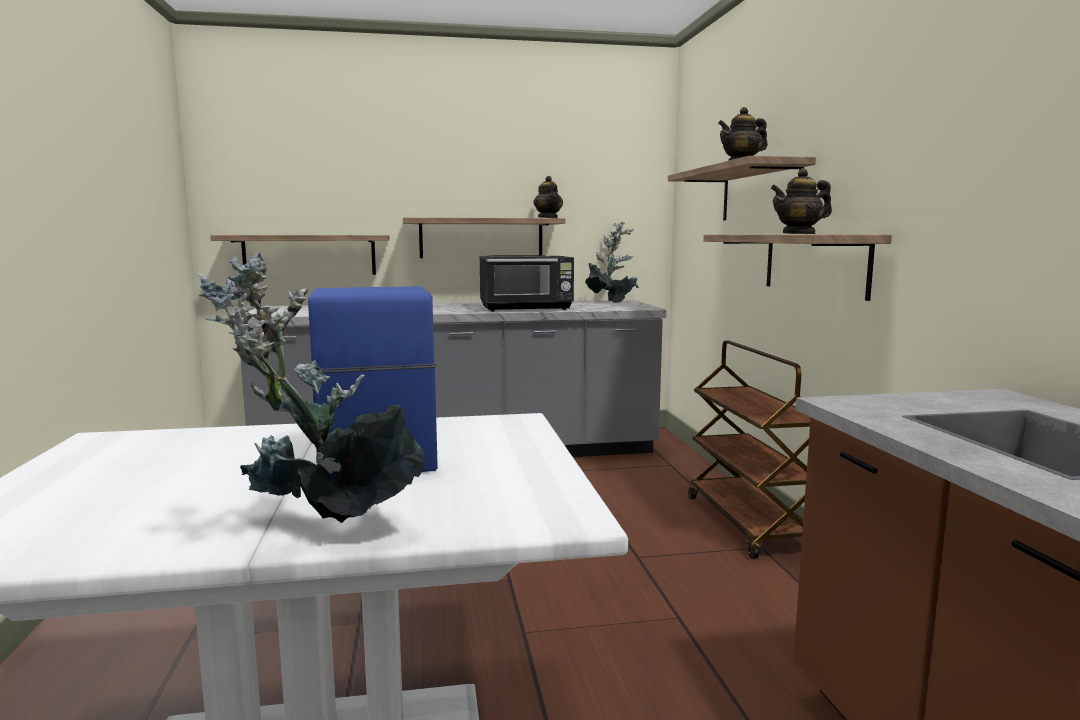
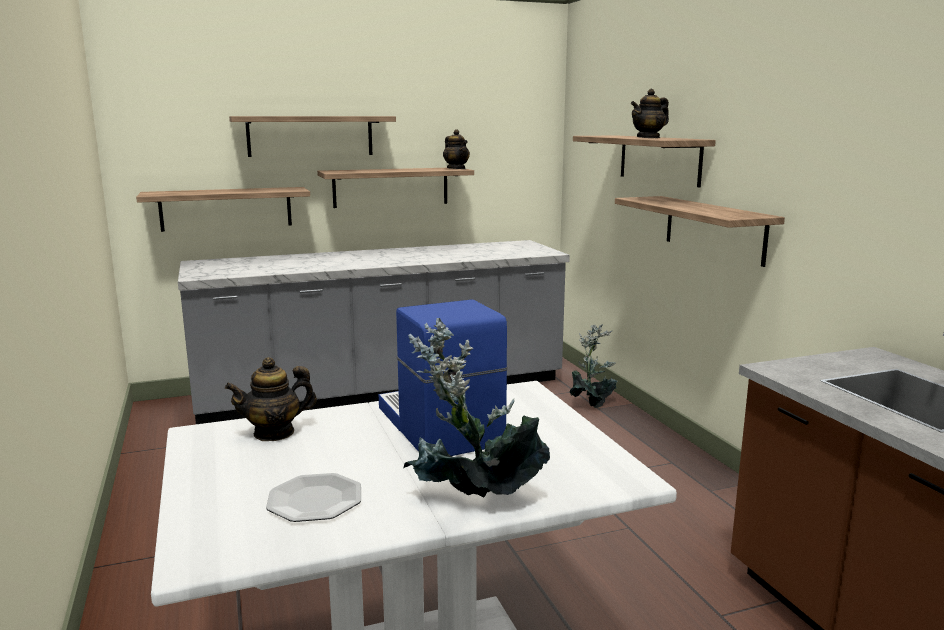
camera: 10 degrees left, 5 degrees up
(133, 511) = (315, 500): none -> plate
(397, 183) = (310, 136): none -> shelf
(527, 309) = (445, 258): black microwave -> none
(612, 301) = (513, 243): potted plant -> potted plant (592, 404)
(749, 524) = (657, 443): brown cart -> none
(799, 234) = (707, 209): teapot -> teapot (274, 433)

